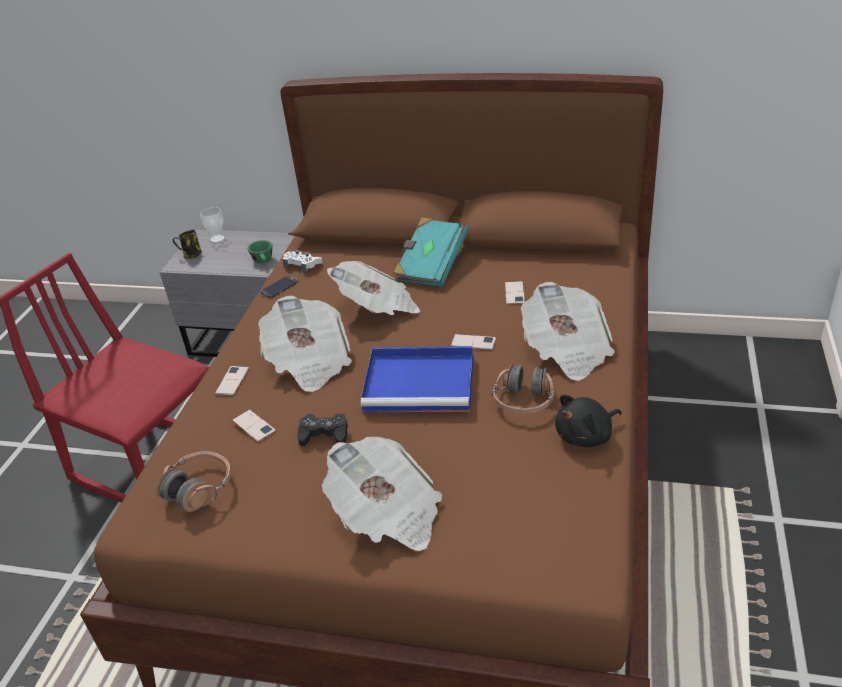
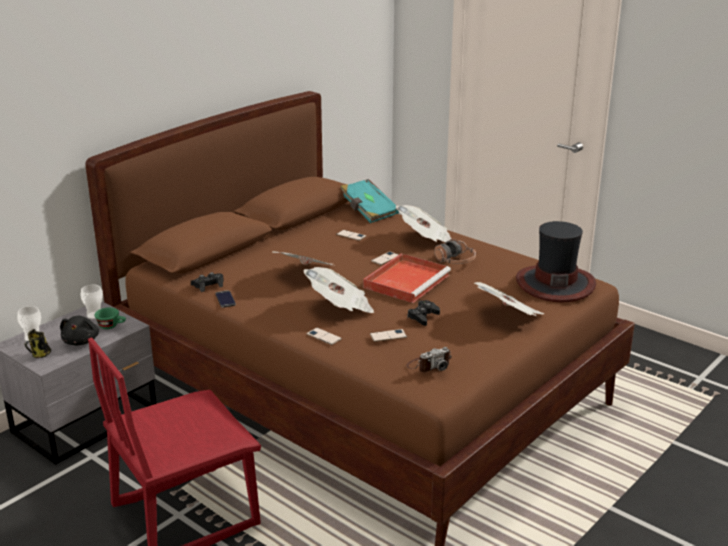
camera: 65 degrees left, 10 degrees down
(199, 489) = (429, 365): headphones -> camera
(277, 244) = (94, 315): none -> cup
(302, 265) = (208, 285): white game controller -> black game controller
(422, 383) = (407, 280): blue tray -> red tray
(431, 266) = (282, 248): turquoise book -> turquoise book (368, 211)
(541, 529) = (555, 283): none -> hat
(586, 436) = (500, 256): black plush toy -> black plush toy (81, 341)

